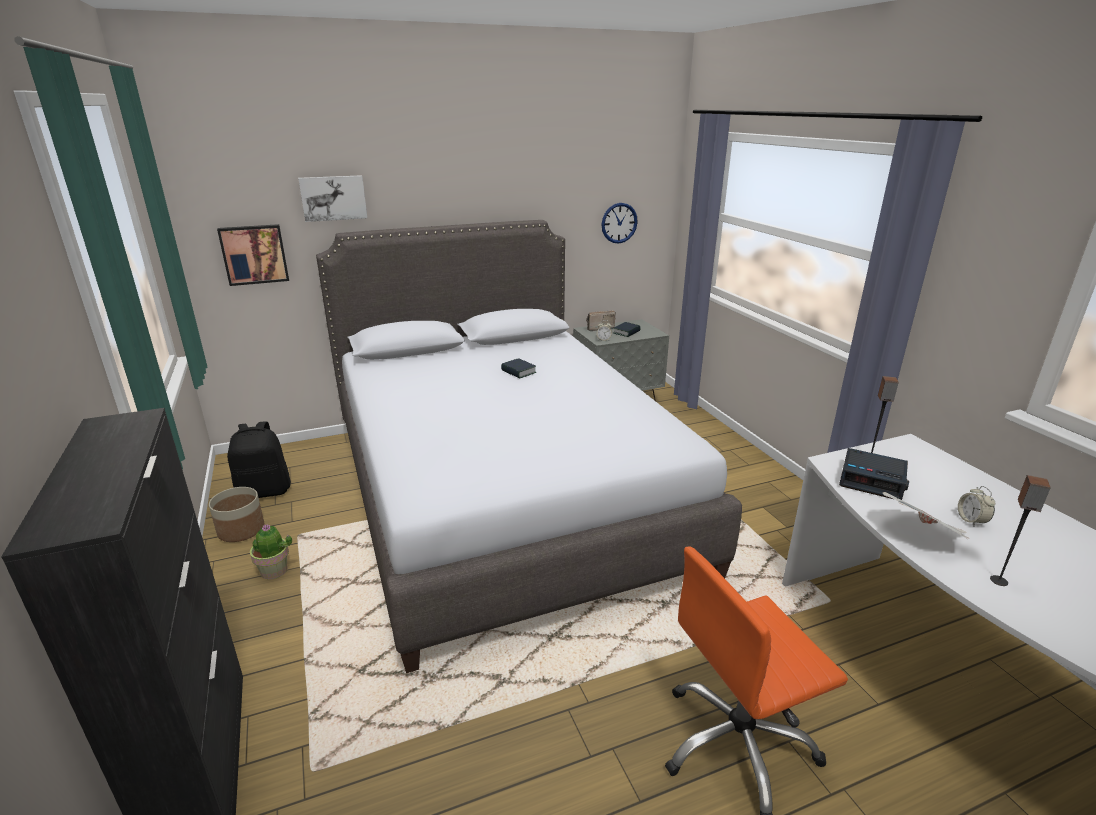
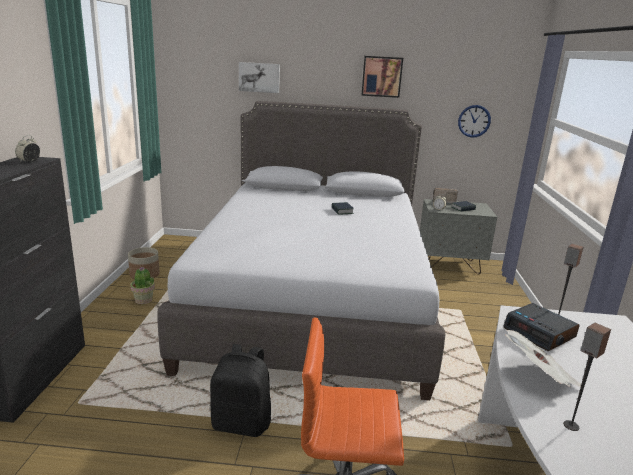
camera: 25 degrees right, 5 degrees down
(254, 254) = (206, 108): picture -> picture (381, 76)
(265, 491) = (173, 259): black backpack -> black backpack (242, 423)
(971, 520) = (602, 383): alarm clock -> alarm clock (29, 162)

